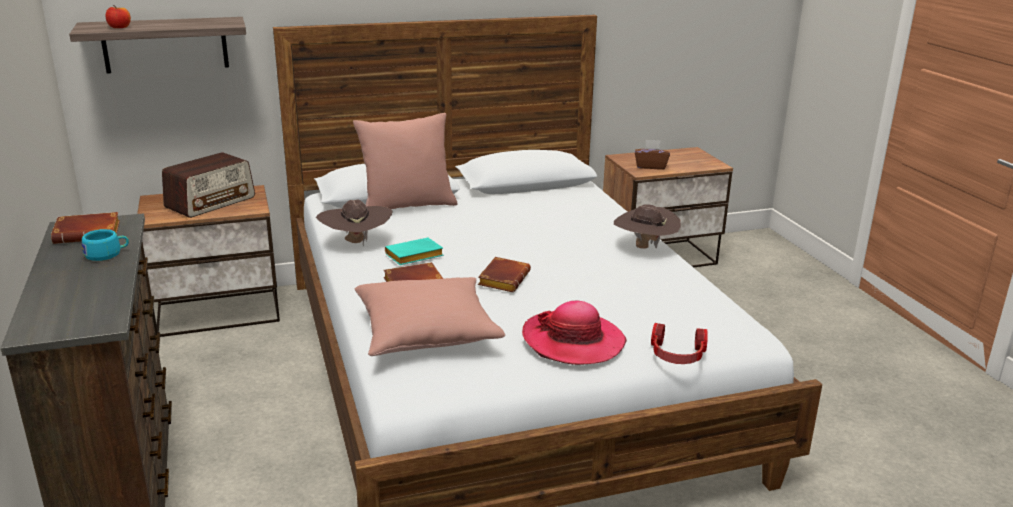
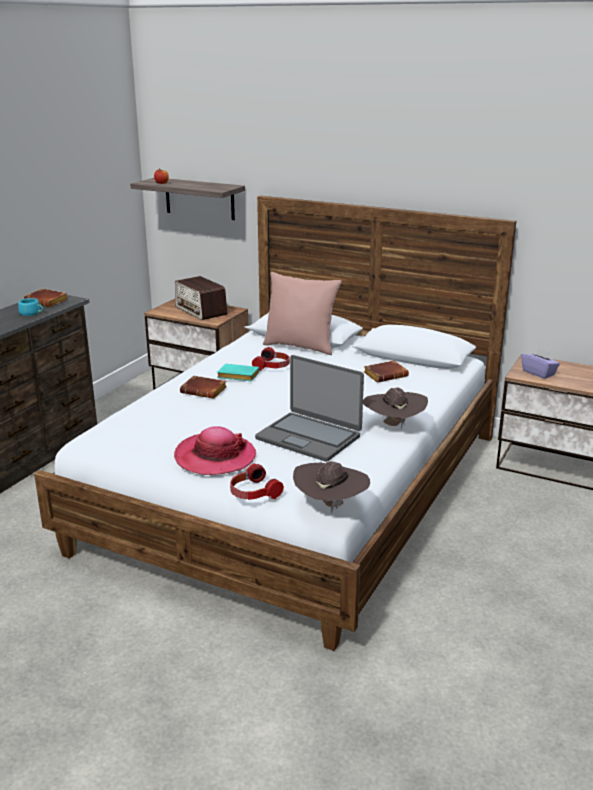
camera: 45 degrees right, 0 degrees up
(211, 202) = (201, 311): radio -> radio turned 60 degrees clockwise
(356, 243) = (226, 358): brown hat -> brown hat (331, 506)
(424, 234) = (272, 366): none -> headphones
(426, 333) = (153, 418): pink pillow -> none
(503, 279) = (256, 407): brown book -> brown book (386, 375)
(606, 286) = (309, 437): none -> laptop
(650, 166) = (538, 373): brown tissue box -> purple tissue box

